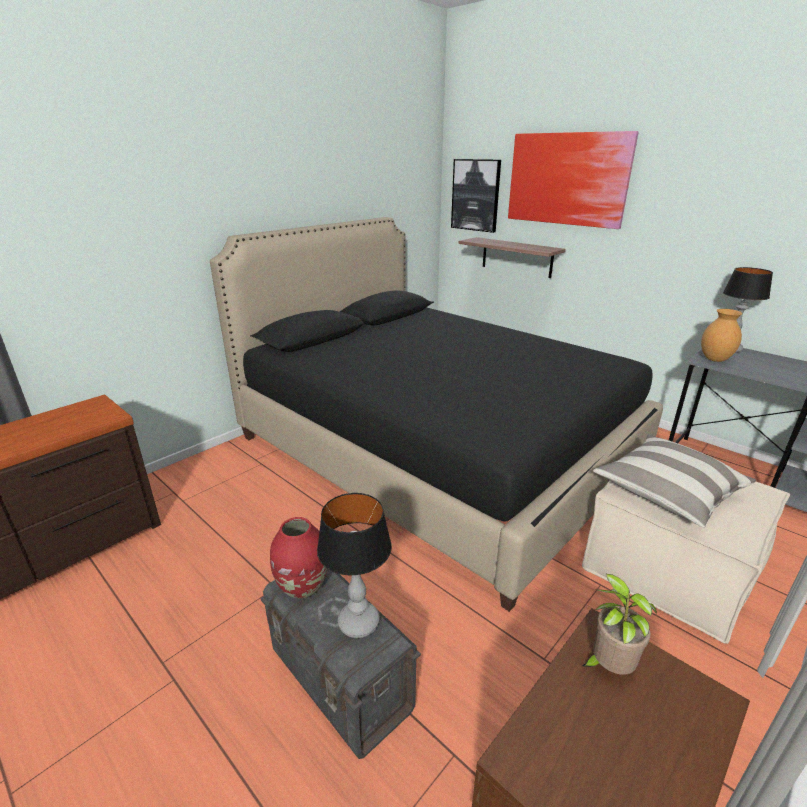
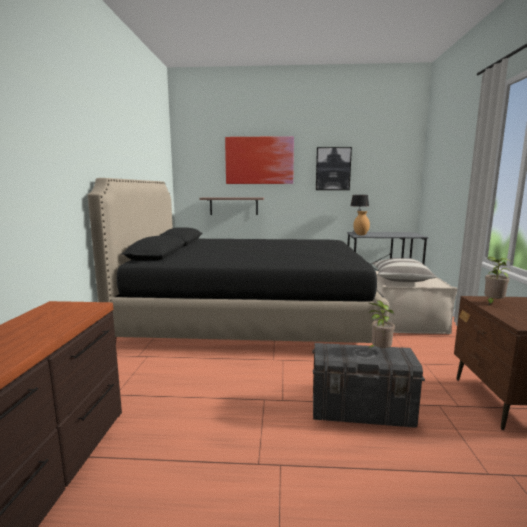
camera: 40 degrees left, 15 degrees down
(303, 587) = (334, 353): red vase -> none
(359, 621) = (379, 351): table lamp -> potted plant
(476, 195) = (200, 172): picture -> picture (333, 169)

